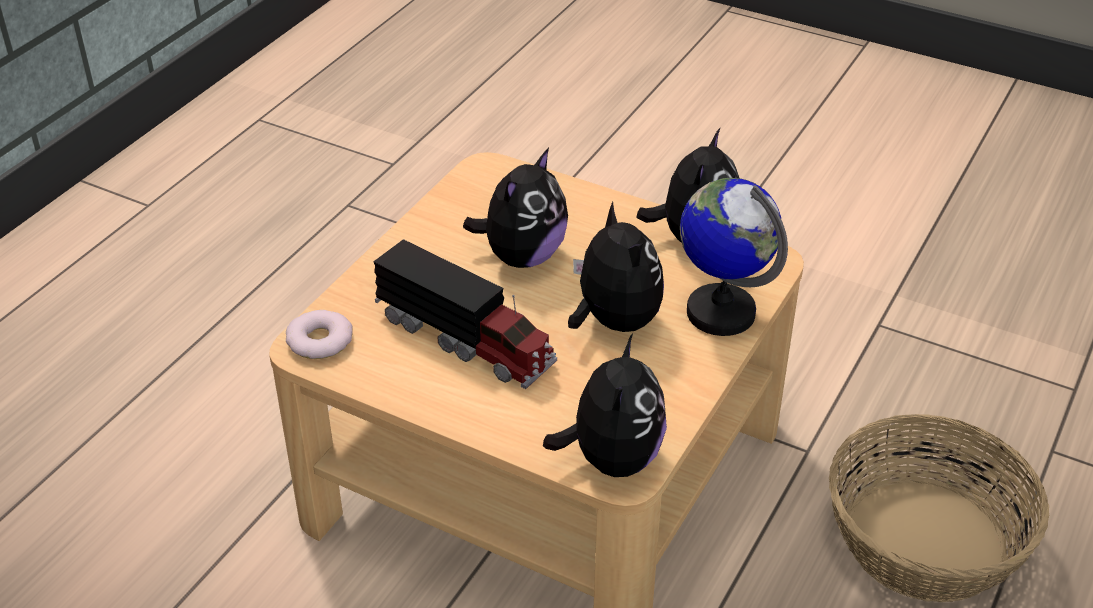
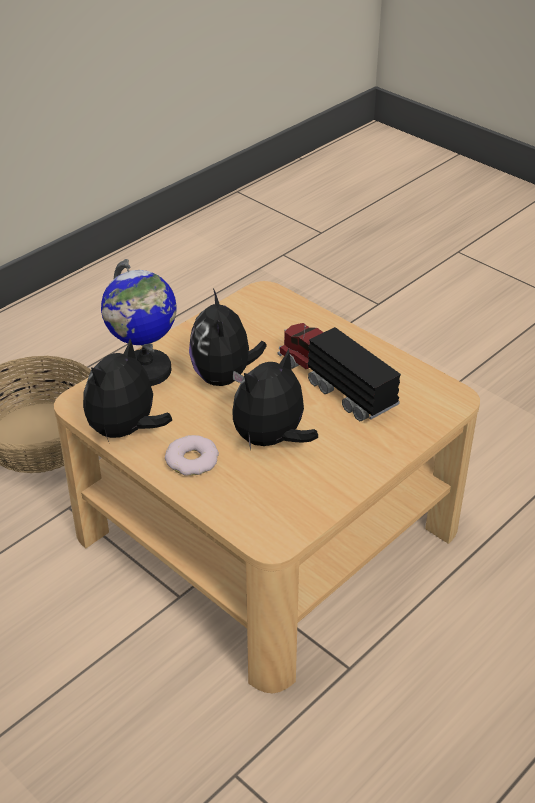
camera: 165 degrees left, 0 degrees up
(319, 340) = (442, 400): donut -> donut (192, 460)
(612, 458) = (267, 301): plush toy -> none

